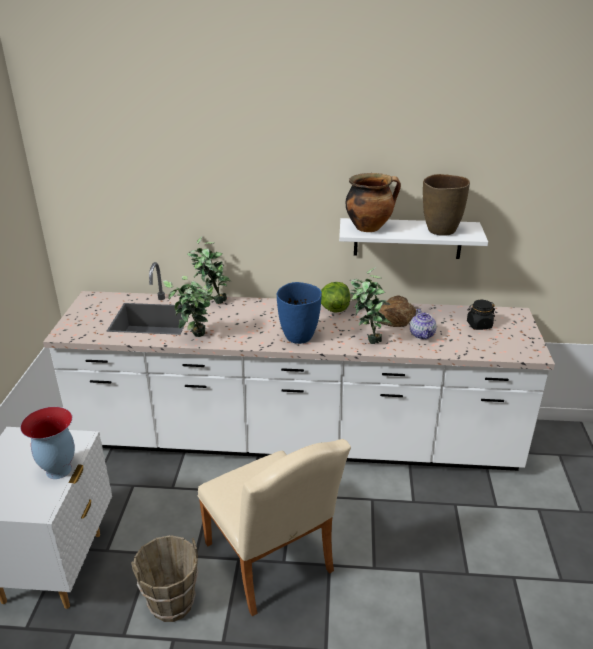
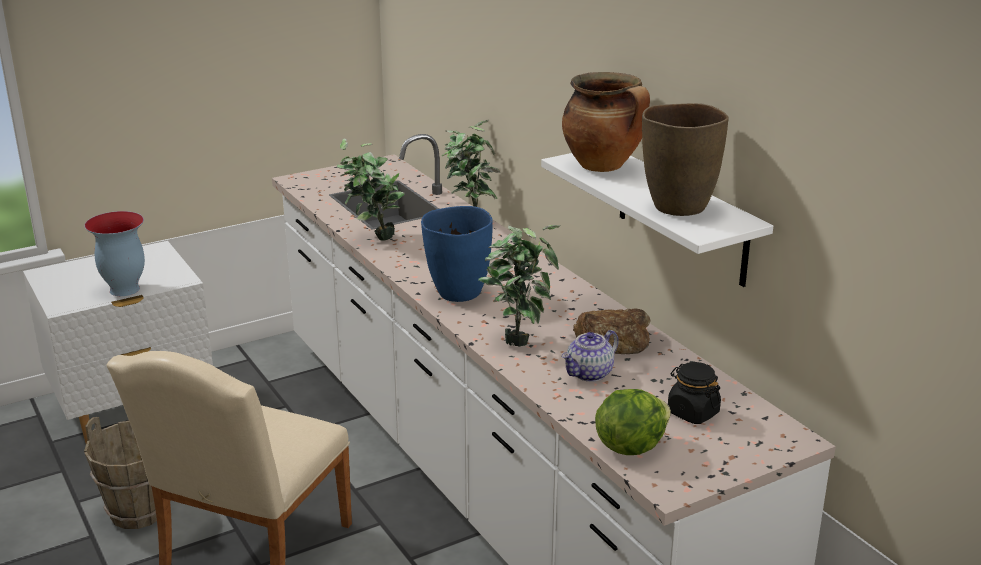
camera: 55 degrees right, 5 degrees down
(334, 309) = (567, 292): lettuce -> lettuce (630, 446)

